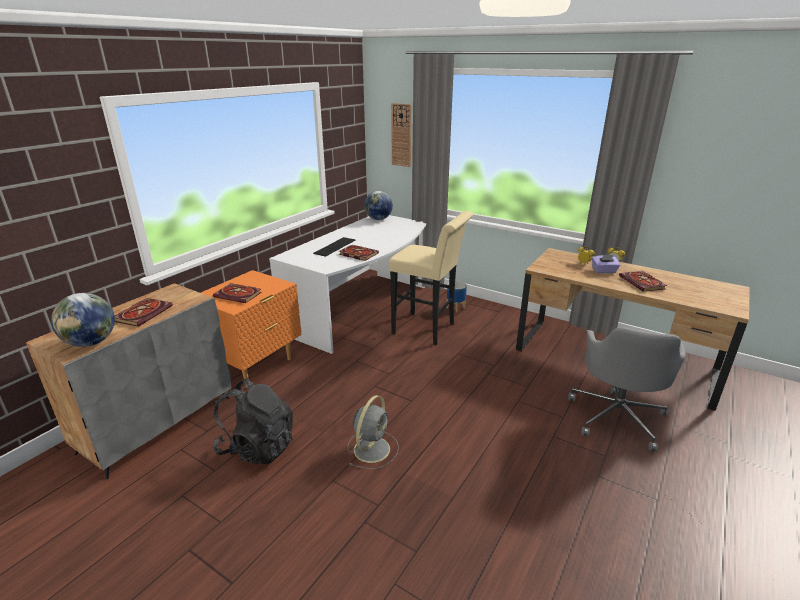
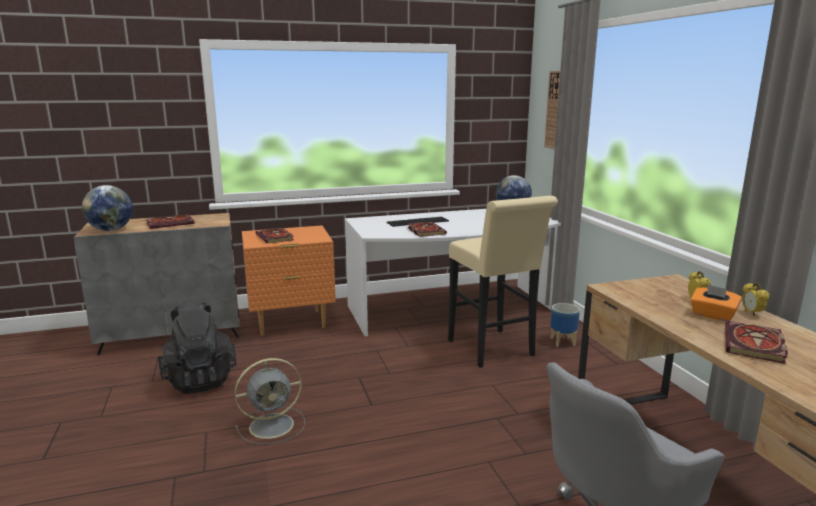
camera: 40 degrees right, 10 degrees down
(604, 271) = (712, 315): purple tissue box -> orange tissue box

